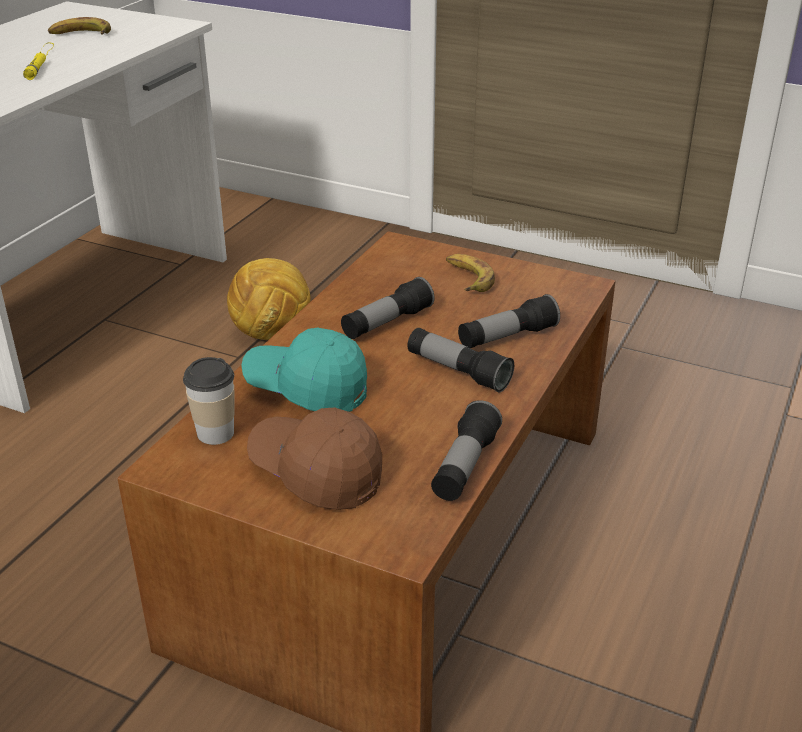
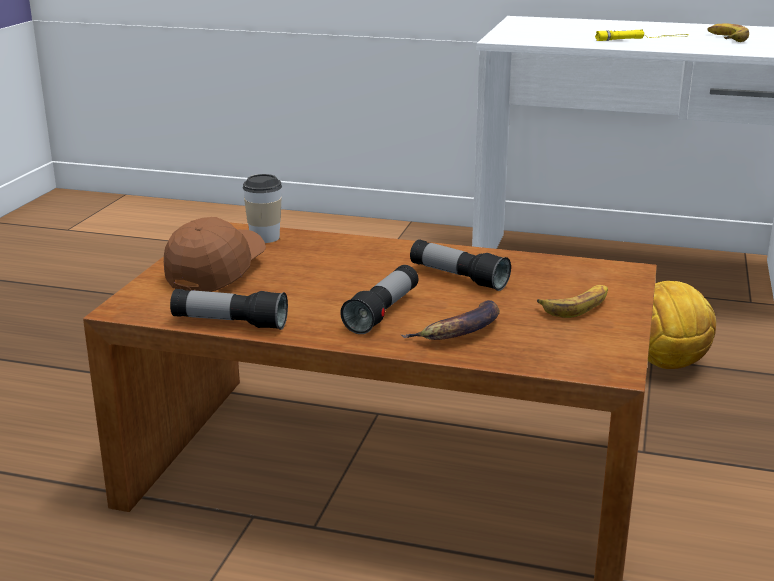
camera: 80 degrees right, 10 degrees down
(306, 389) = (333, 258): turquoise cap -> none
(507, 337) = (460, 331): flashlight -> banana

